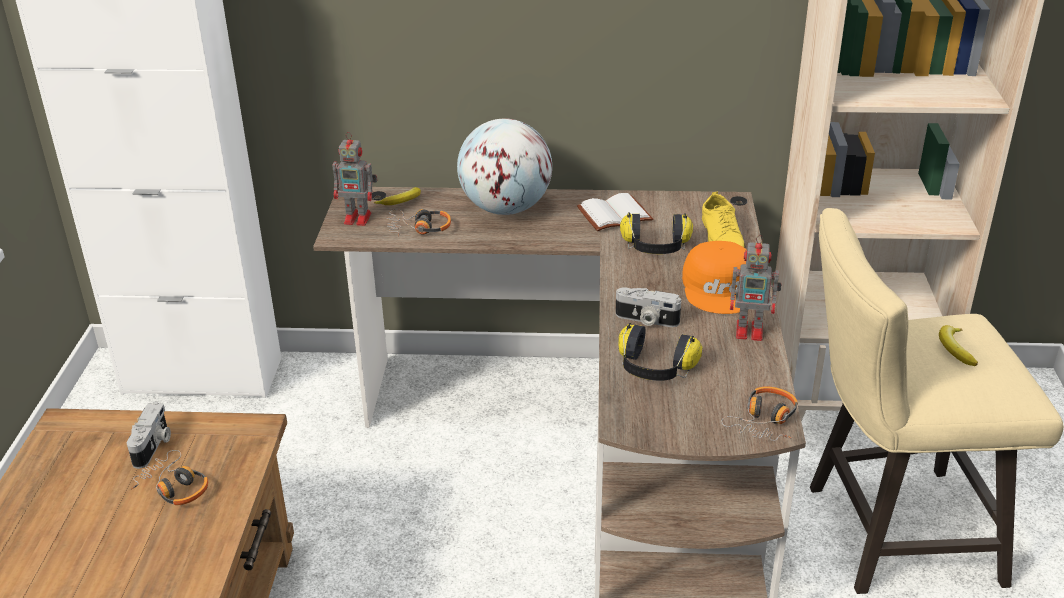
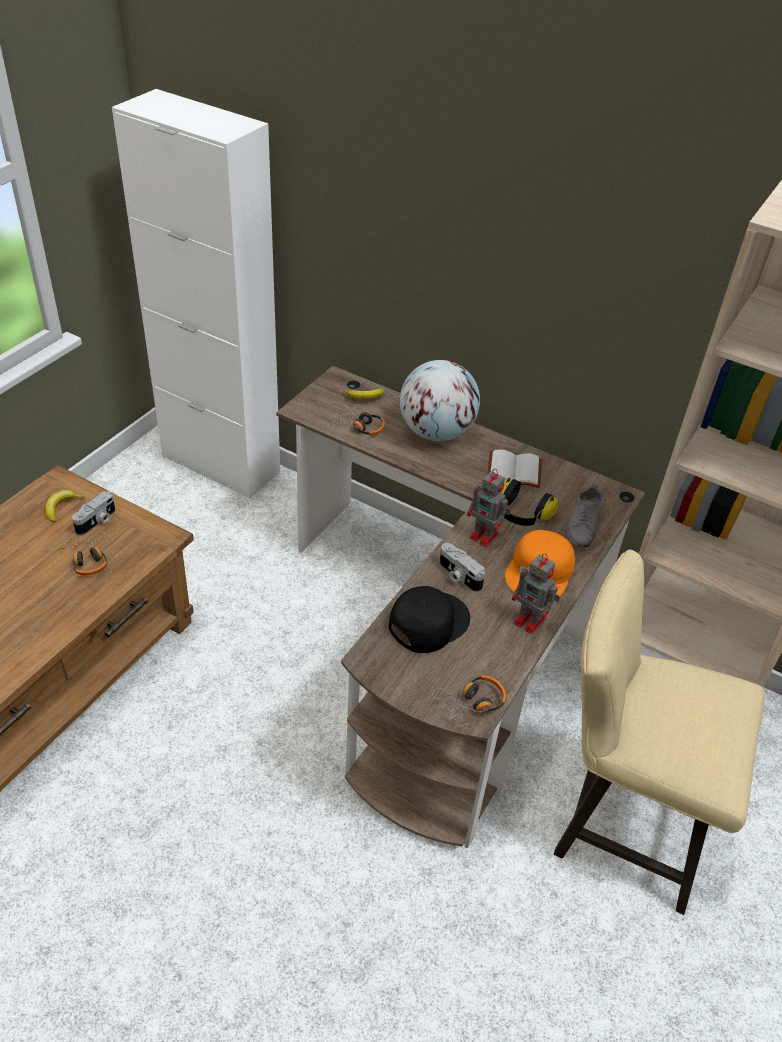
camera: 25 degrees right, 10 degrees up
(359, 218) = (325, 400): toy robot -> toy robot (485, 536)
(654, 369) = (428, 622): headphones -> black cap
(721, 236) = (583, 525): yellow shoe -> grey shoe
(954, 349) = (697, 711): banana -> banana (61, 507)

